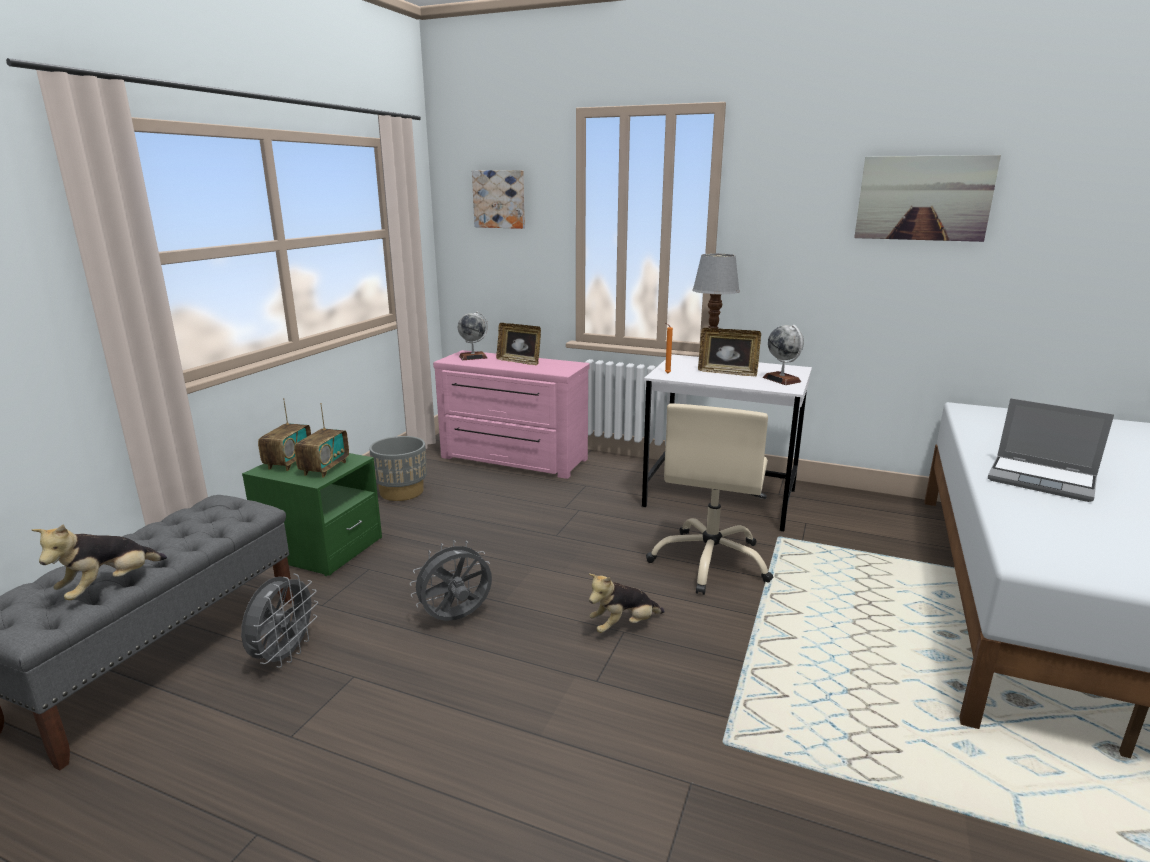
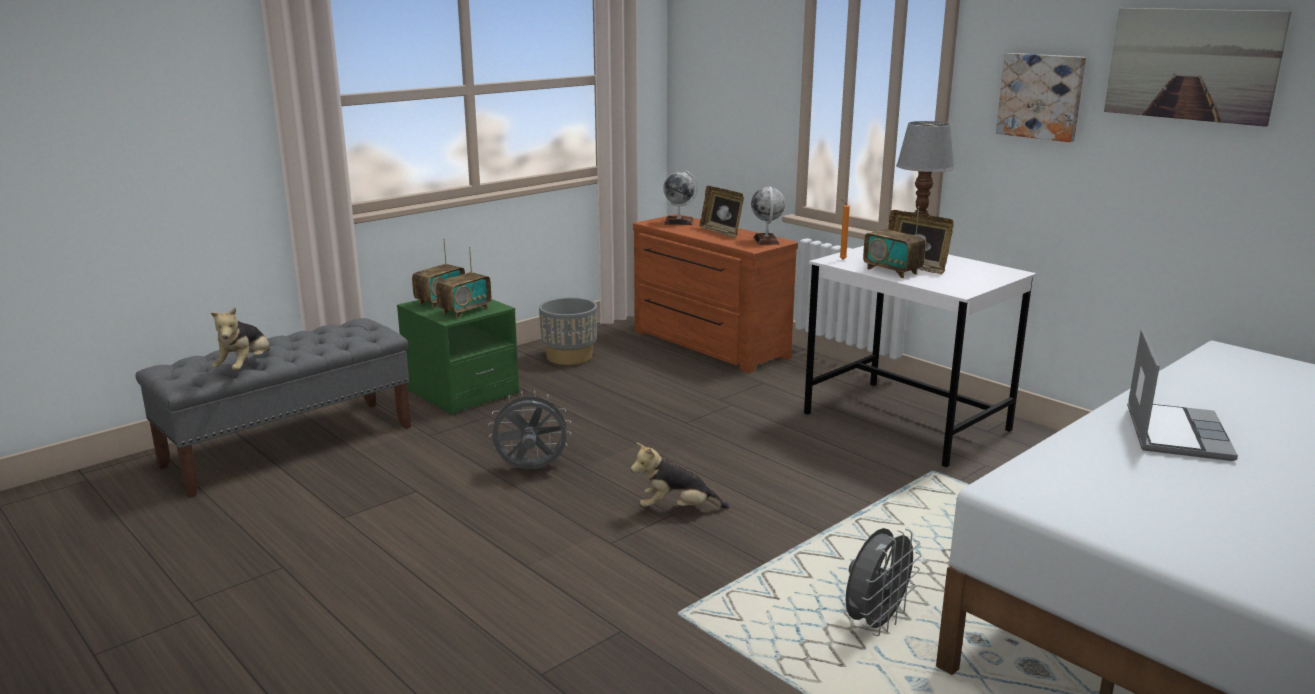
camera: 25 degrees right, 0 degrees up
(109, 586) = (245, 367): plush toy -> plush toy turned 45 degrees counterclockwise
(284, 655) = (376, 464): grey fan -> grey fan (875, 623)
(500, 199) = (730, 44): picture -> picture (1041, 96)
(512, 459) = (707, 345): pink dresser -> brown dresser
(710, 562) = (826, 477): beige office chair -> none
(717, 378) = (892, 271): none -> radio
(781, 379) = (969, 281): globe -> globe (766, 240)
(1042, 480) = (1174, 433): laptop -> laptop turned 135 degrees counterclockwise

